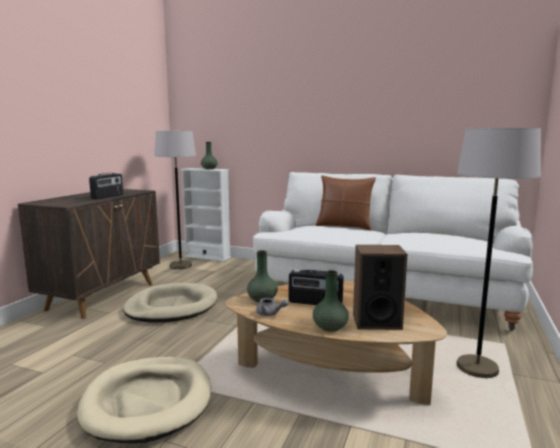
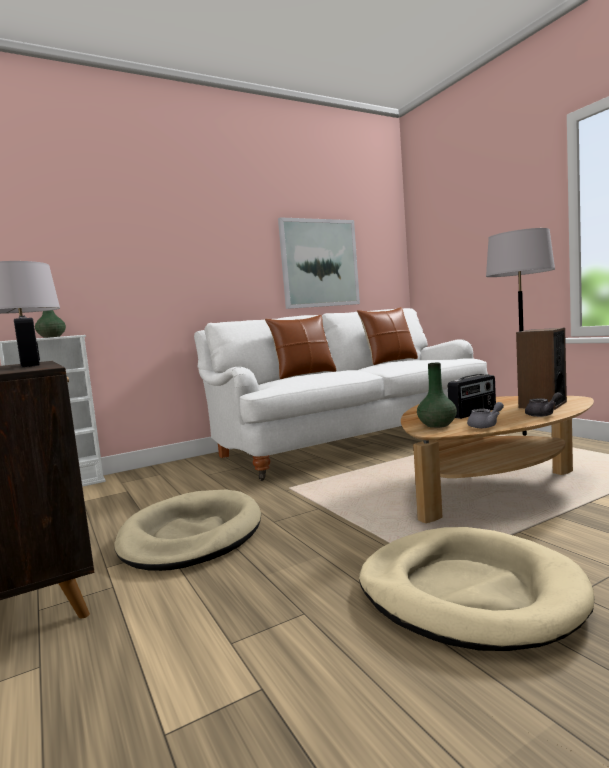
camera: 50 degrees left, 5 degrees down
(330, 327) = (543, 414): green vase -> grey teapot
(419, 124) = (319, 263): none -> picture
(439, 233) = (390, 361): none -> brown pillow

